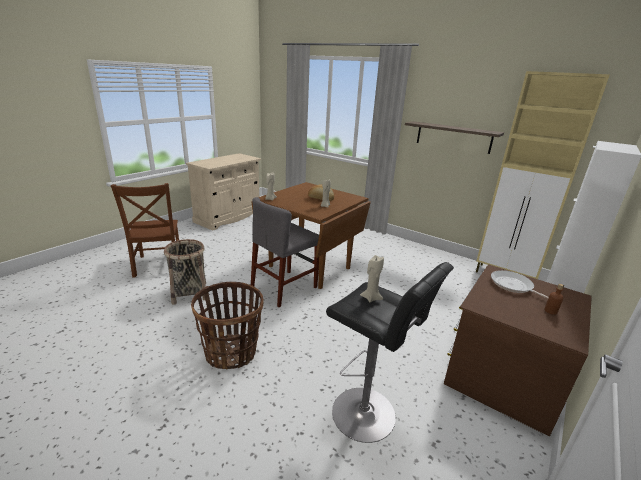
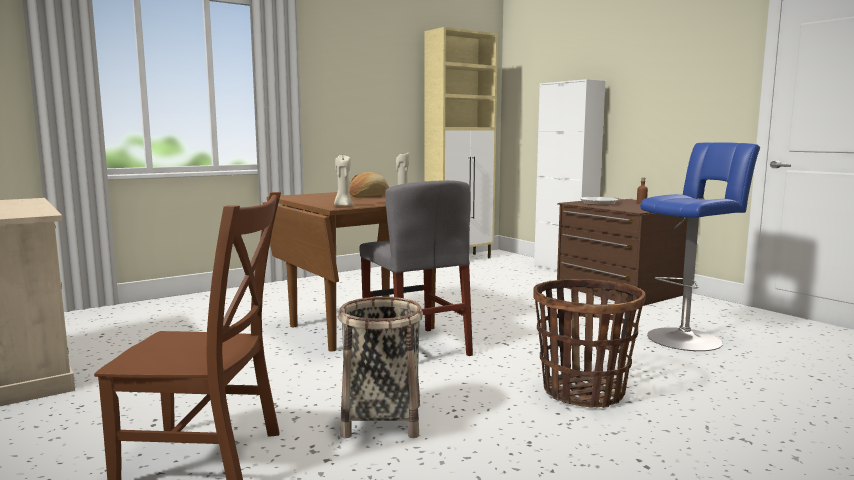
camera: 70 degrees left, 15 degrees down
(368, 416) = (687, 338): black stool -> blue stool
(371, 298) = (679, 198): beige candle -> none
(453, 137) = (363, 109): shelf -> none

